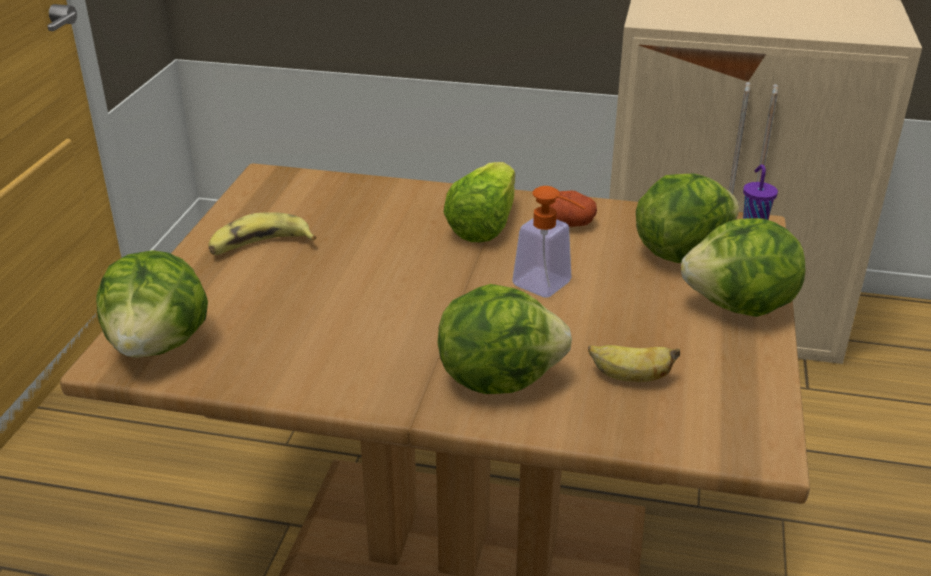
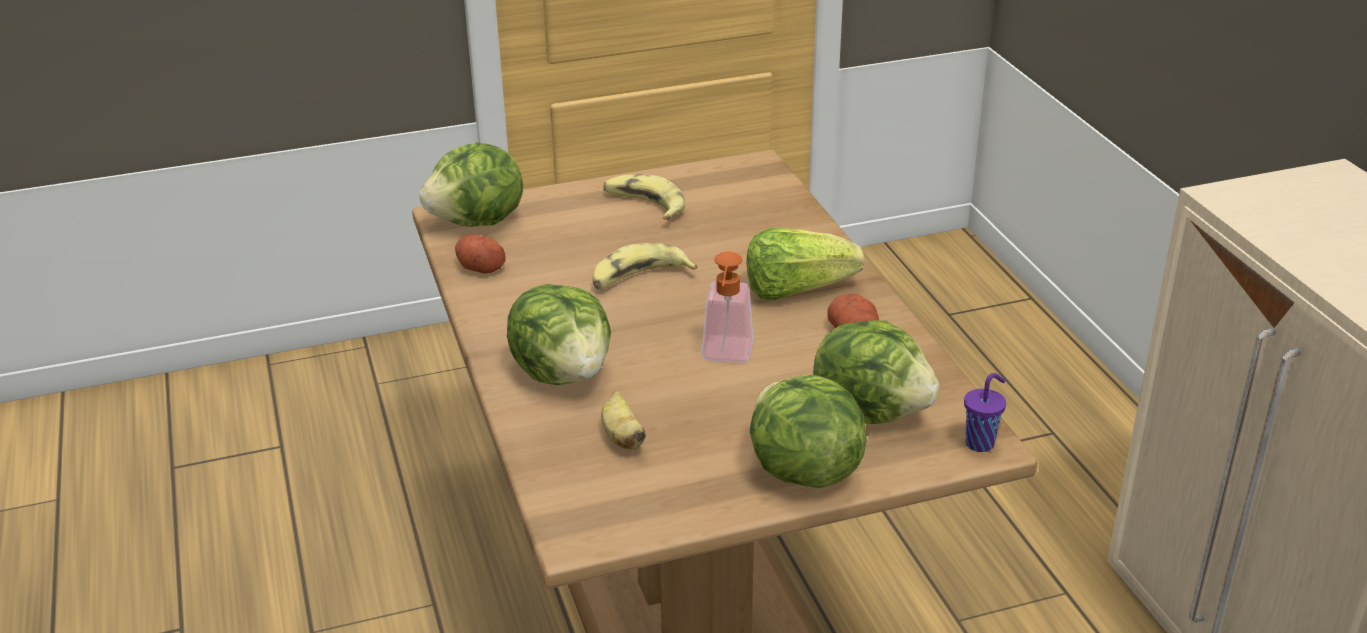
camera: 60 degrees right, 0 degrees up
(249, 370) = (479, 267): none -> potato
(381, 288) = (639, 278): none -> banana

